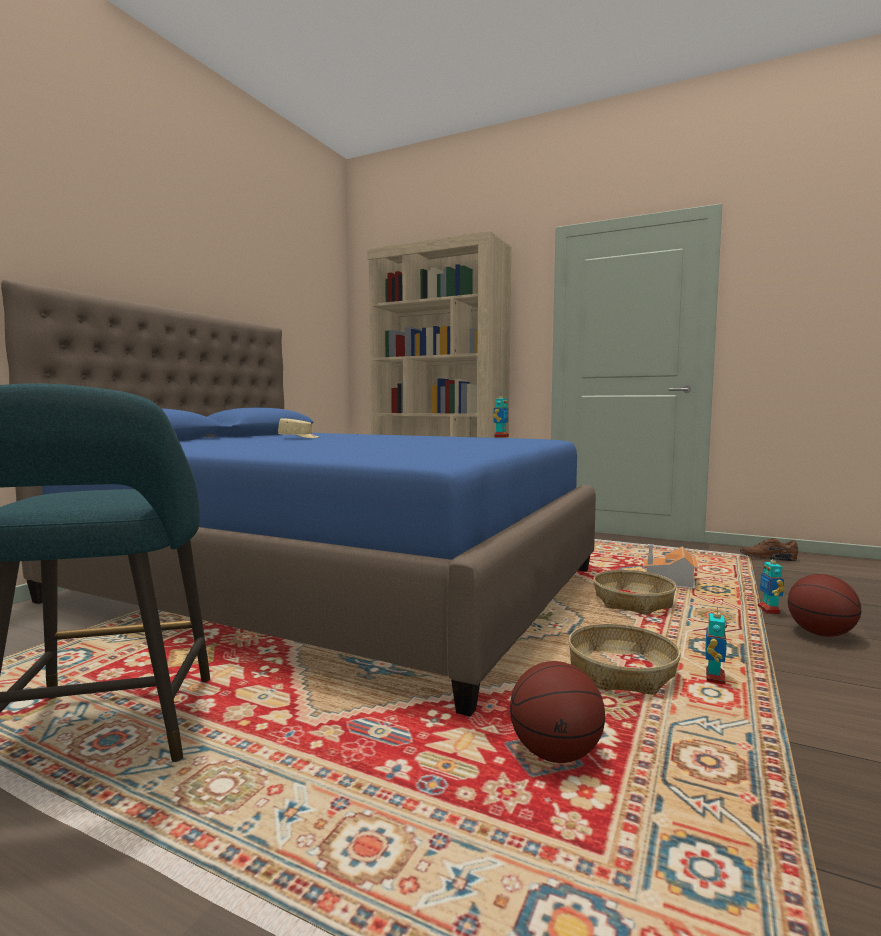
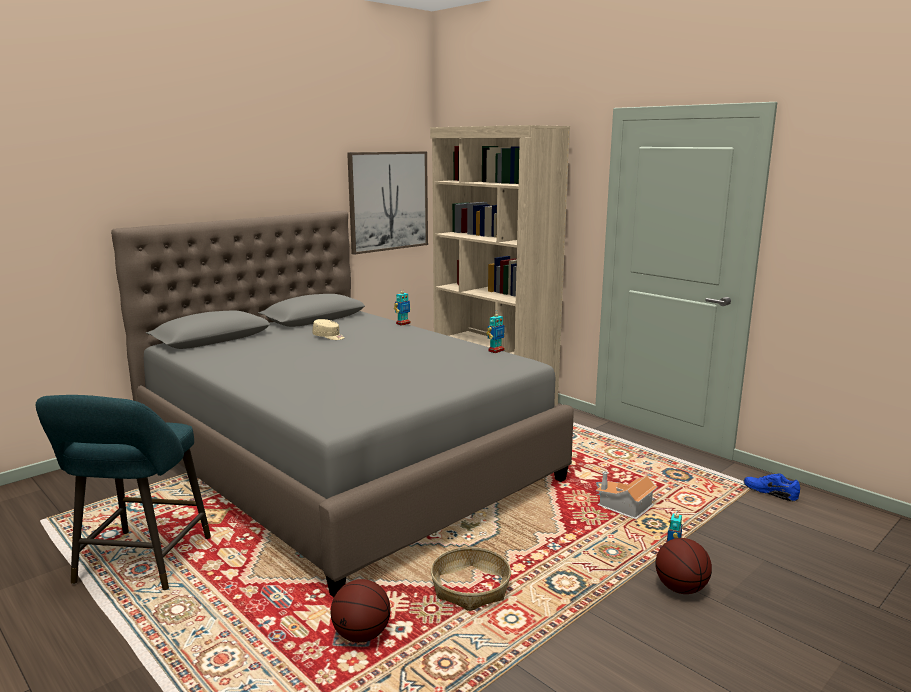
camera: 20 degrees right, 10 degrees up
(313, 331) = (388, 201): none -> picture
(334, 584) = (344, 463): blue bed -> grey bed
(633, 602) = (561, 524): basket -> none
(714, 679) = (530, 608): toy robot -> toy robot (403, 323)
(767, 558) = (770, 492): brown shoe -> blue shoe

